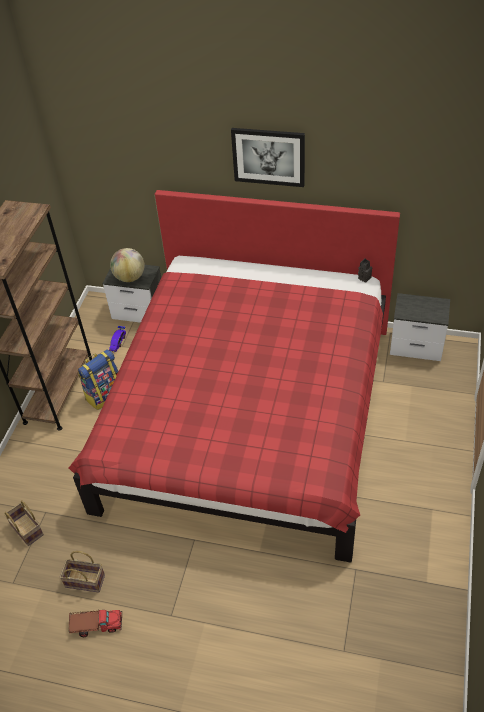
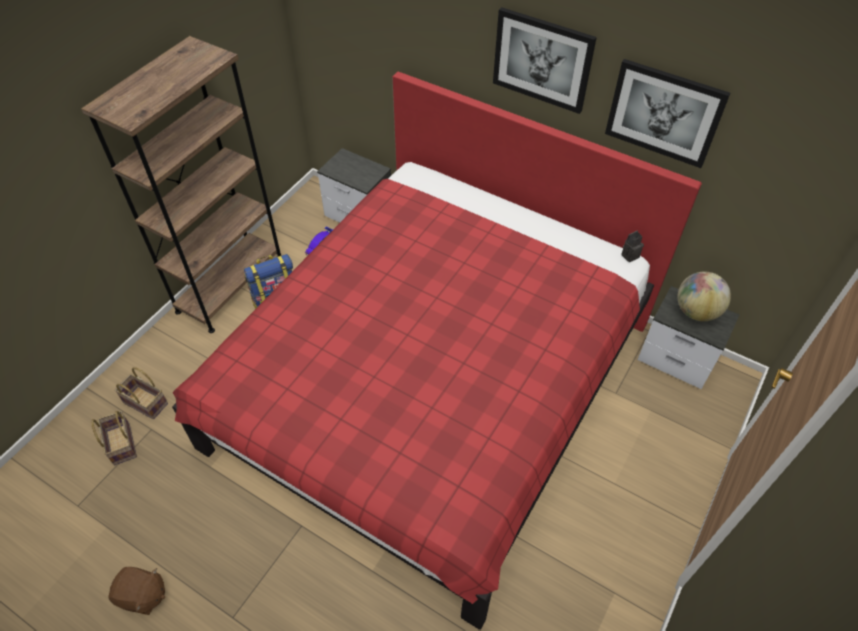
camera: 15 degrees right, 5 degrees up
(86, 580) = (157, 533): basket -> basket (147, 403)
(96, 625) = (142, 596): toy truck -> brown plush toy
(130, 277) = (351, 173): globe -> globe (696, 311)
(362, 172) = (664, 113): none -> picture

